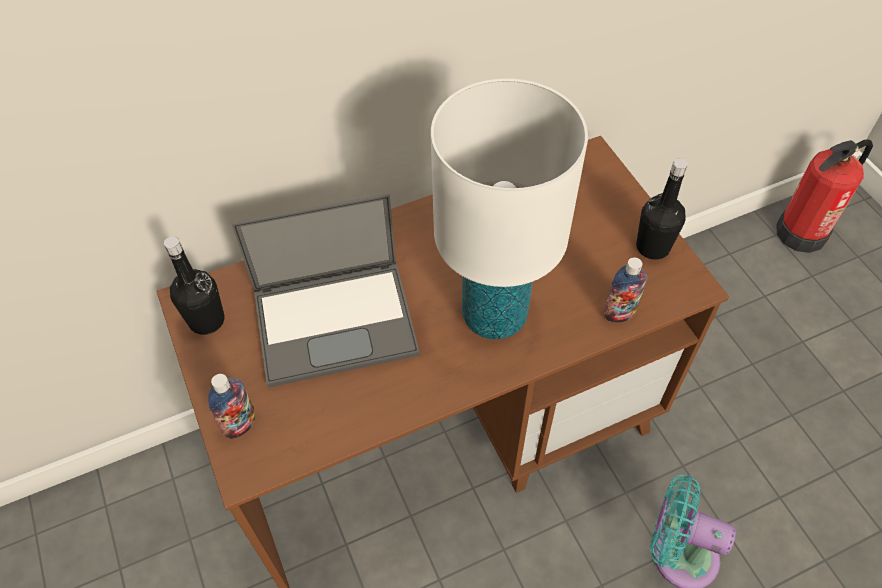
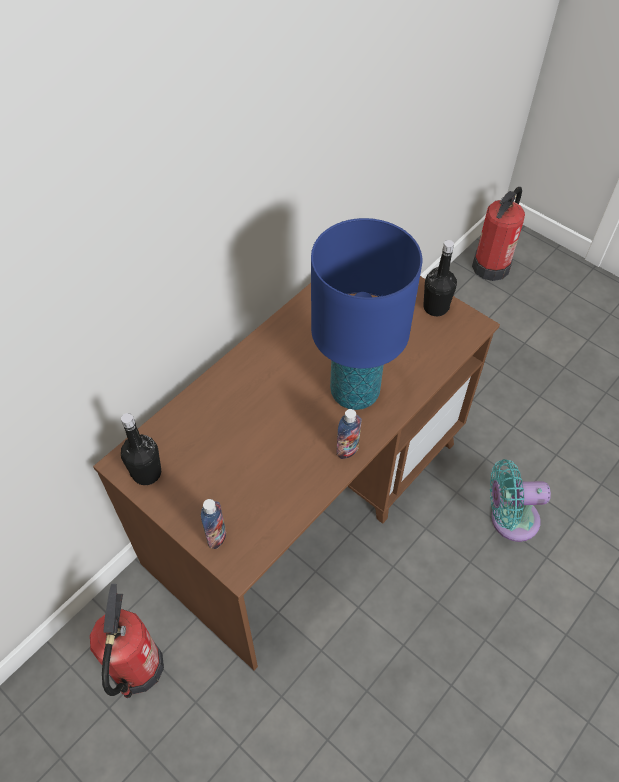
camera: 25 degrees left, 0 degrees up
(168, 538) = (136, 668): none -> fire extinguisher
(337, 320) = (245, 437): laptop -> none
(494, 315) = (354, 392): white table lamp -> blue table lamp
(619, 313) = (436, 361): bottle -> bottle (347, 450)

